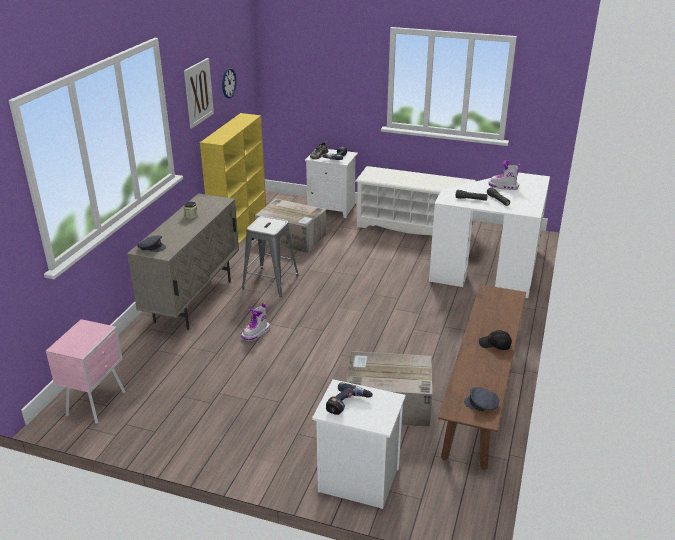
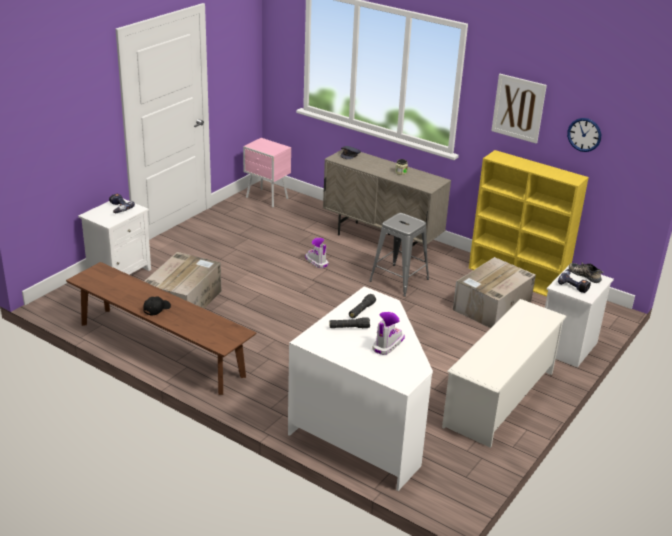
camera: 105 degrees right, 0 degrees up
(482, 404) = (95, 281): grey cap -> none

